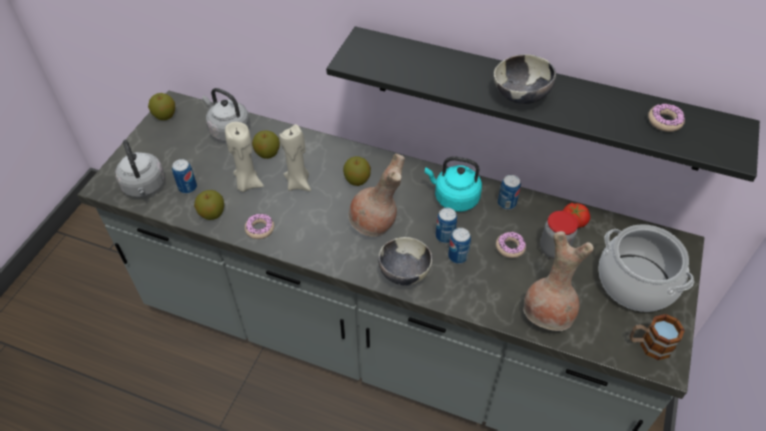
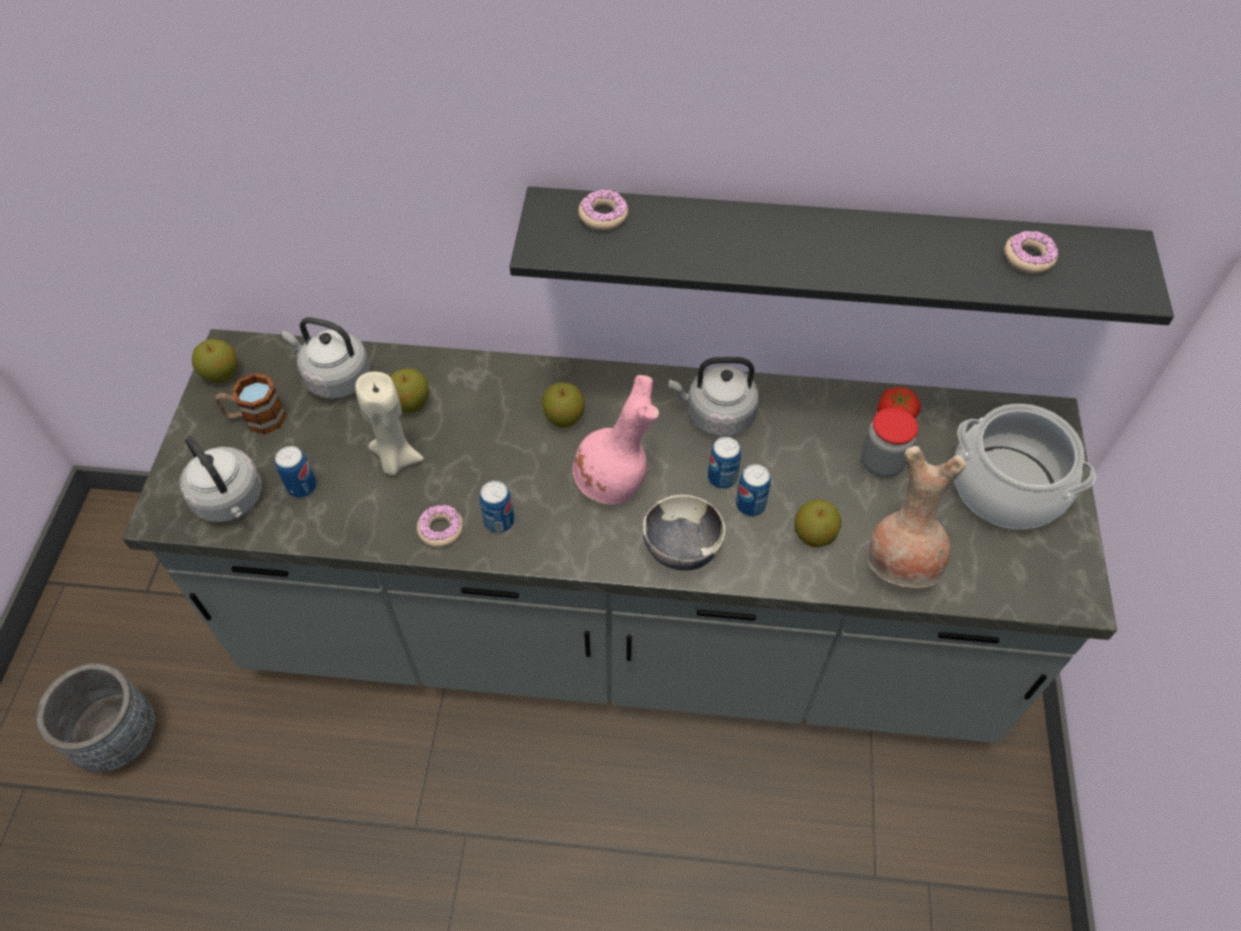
camera: 15 degrees left, 5 degrees up
(67, 330) = (120, 737): none -> grey planter
(212, 214) = (357, 521): apple -> apple (814, 535)
(299, 183) = (476, 441): beige candle -> none
(375, 224) = (613, 482): brown vase -> pink vase
(454, 198) = (716, 415): turquoise kettle -> grey kettle
(506, 203) = (794, 407): can -> can (499, 521)
(510, 247) = (820, 474): donut -> donut (603, 216)
(520, 97) = (817, 258): bowl -> none
(649, 345) = (1049, 575): mug -> mug (256, 418)

